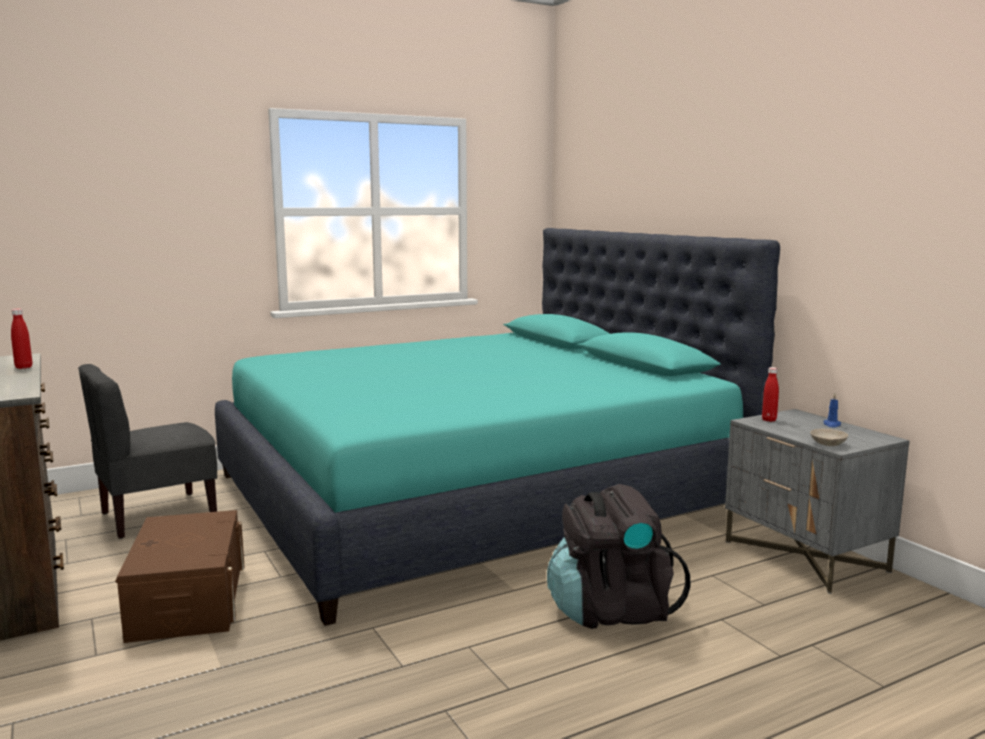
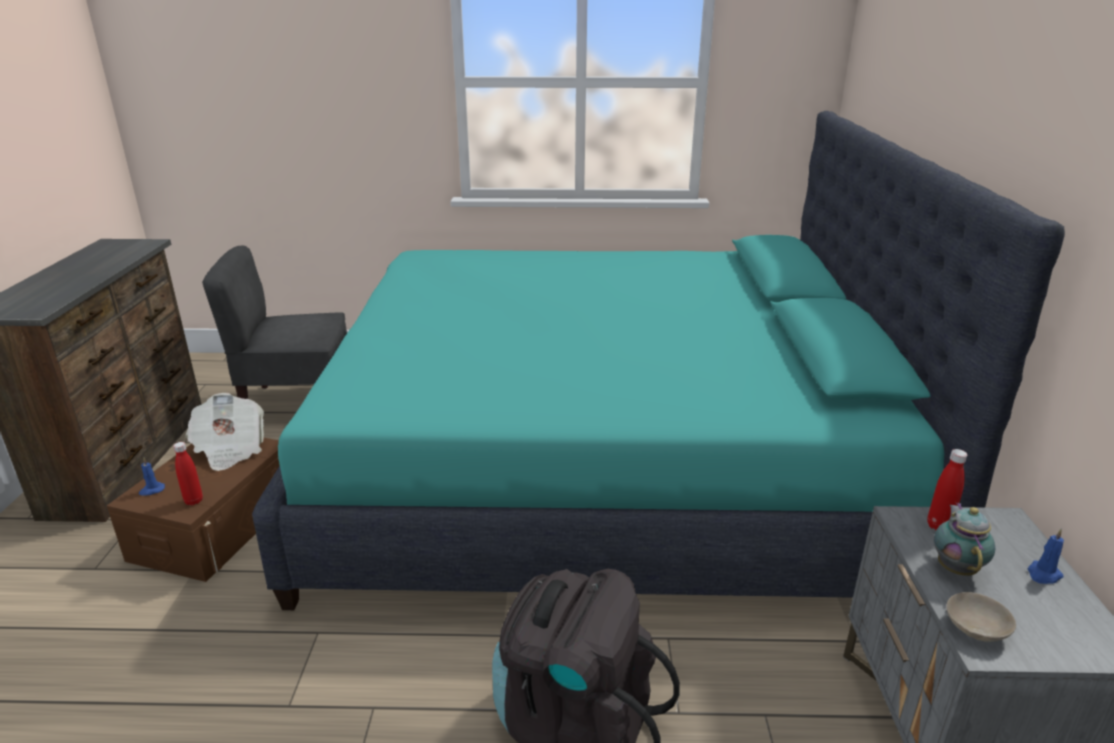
camera: 30 degrees right, 15 degrees up
(23, 367) = (117, 263): red bottle -> red bottle (194, 501)
(150, 559) = (152, 490): none -> blue candle
(188, 523) = (230, 449): none -> newspaper
(794, 430) = (955, 567): none -> teapot

